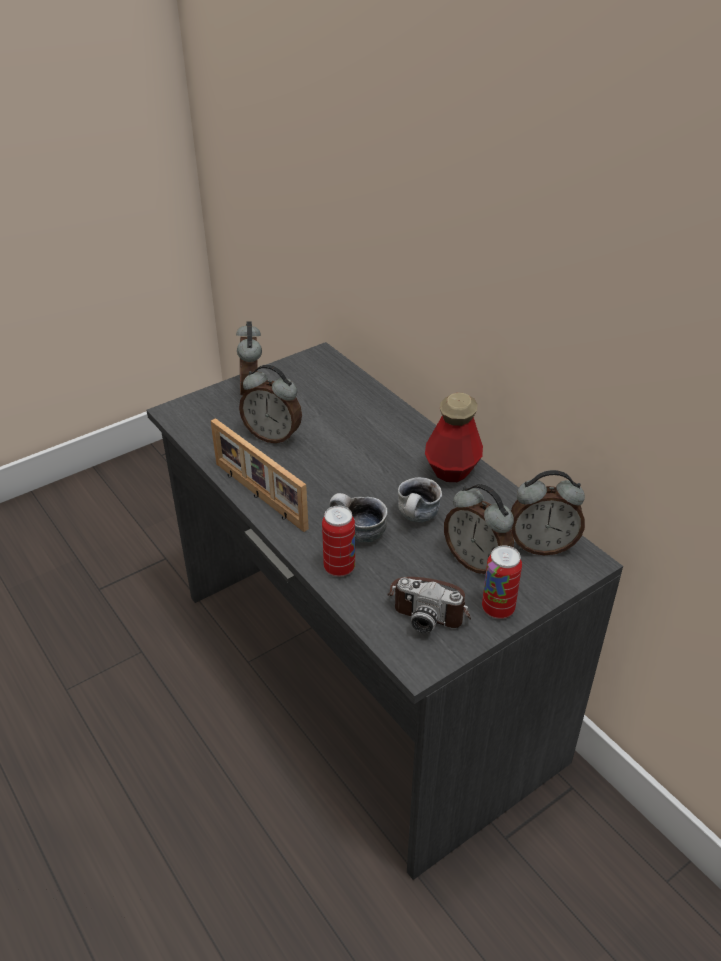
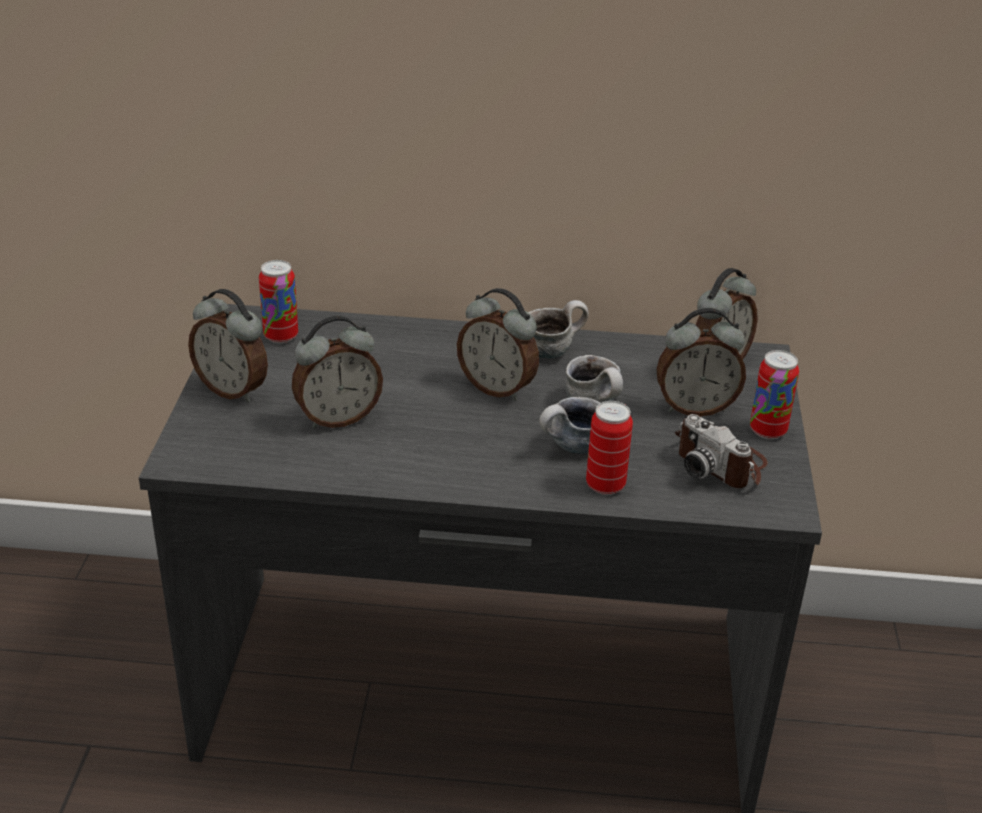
camera: 50 degrees left, 5 degrees down
(258, 496) = (425, 478): picture frame -> none
(321, 374) = (281, 336): none -> can
(380, 472) = (497, 388): none -> alarm clock
(430, 605) = (720, 462): camera -> camera turned 75 degrees clockwise
(452, 469) = (553, 349): bottle -> mug

